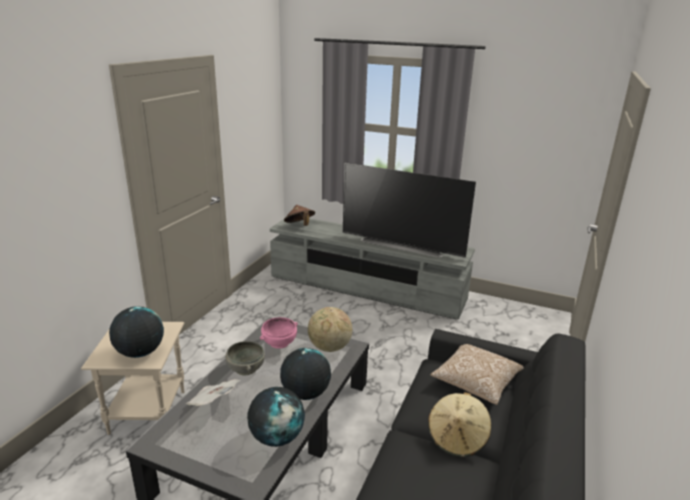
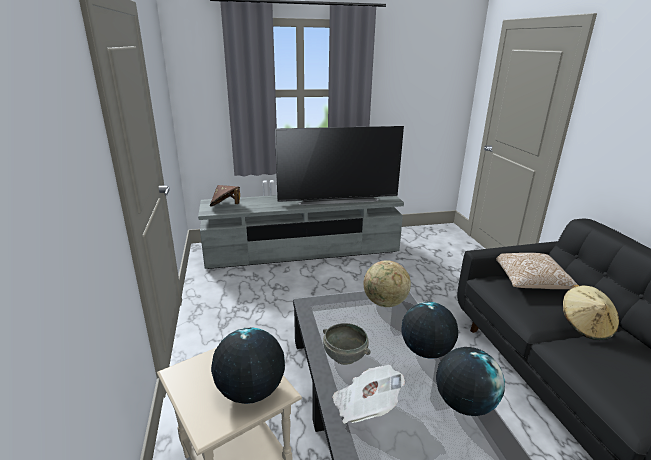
camera: 35 degrees left, 0 degrees up
(279, 342) = (338, 317): pink bowl -> none

